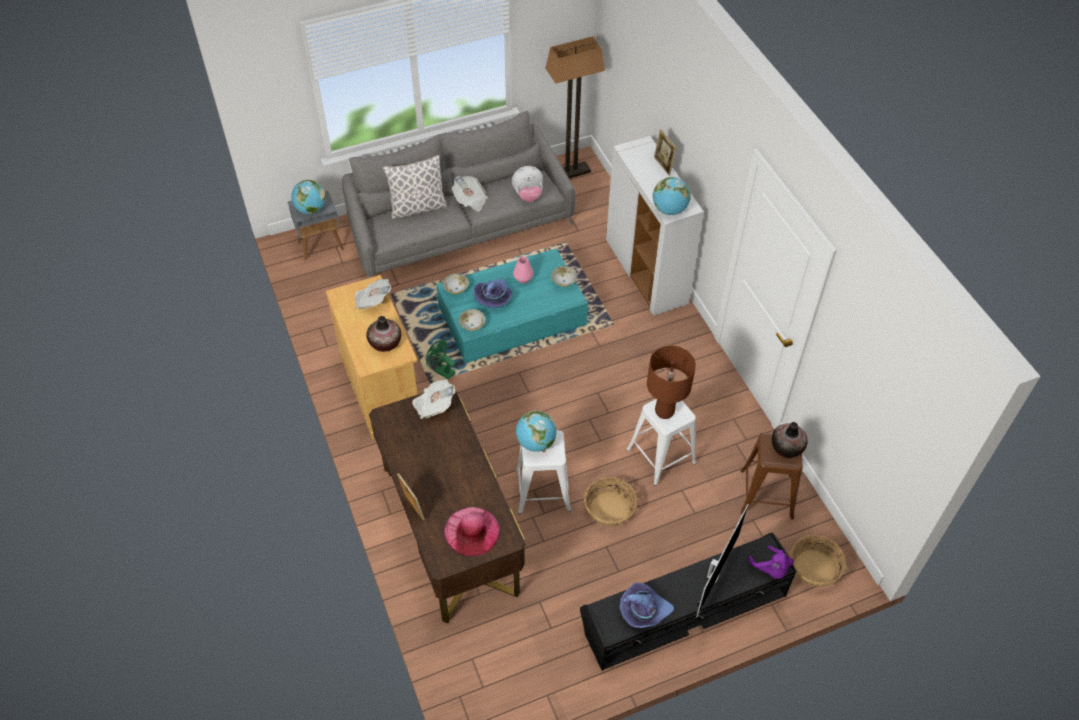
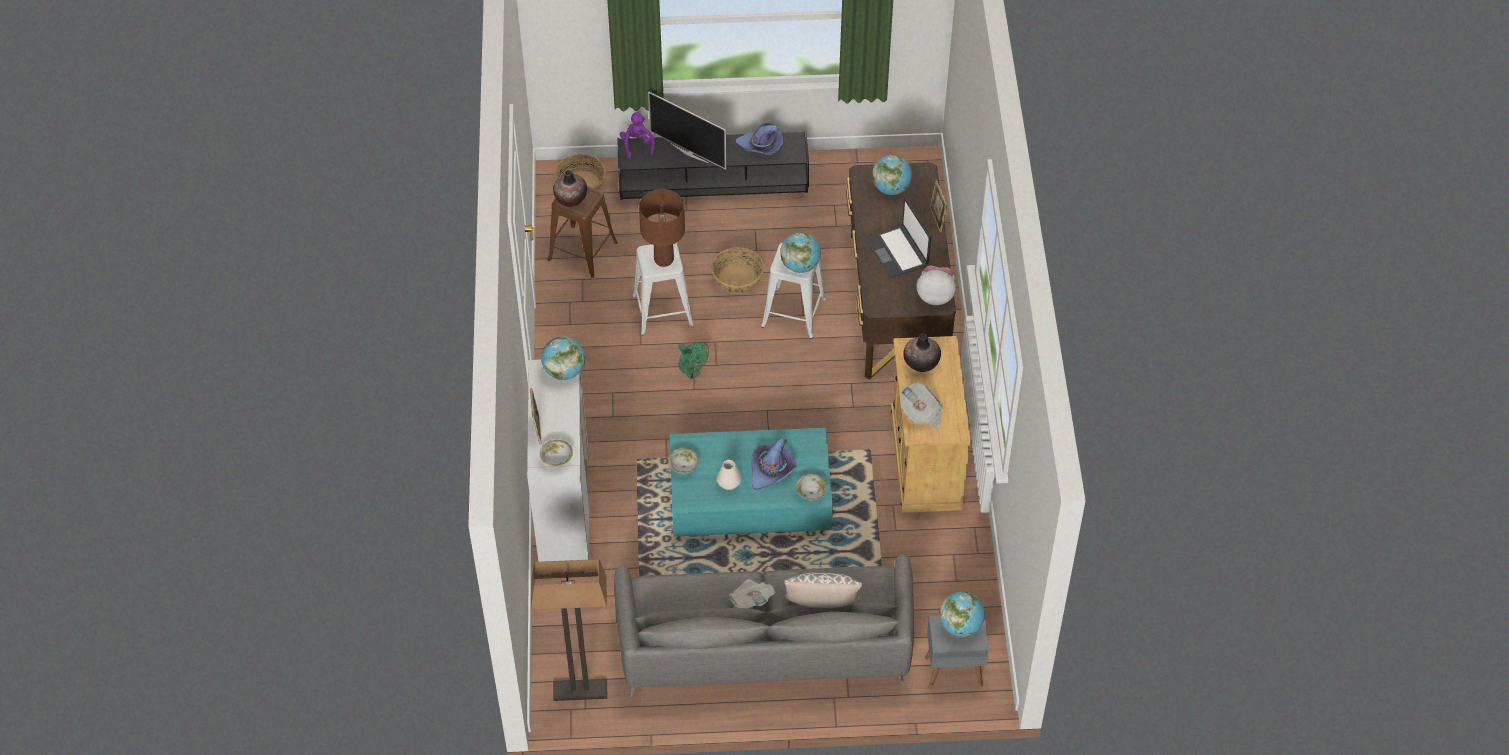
camera: 160 degrees left, 0 degrees up
(434, 405) = (889, 301): newspaper -> none
(441, 370) = (852, 461): green fan -> green fan (692, 372)
(442, 458) = (897, 252): none -> laptop
(471, 531) = (891, 188): pink hat -> globe
(472, 325) = (809, 443): bowl -> bowl (556, 459)
(523, 278) = (729, 484): pink vase -> white vase
(528, 195) = (675, 586): plush toy -> plush toy (935, 296)
(712, 577) = (690, 153): television -> television turned 105 degrees counterclockwise

